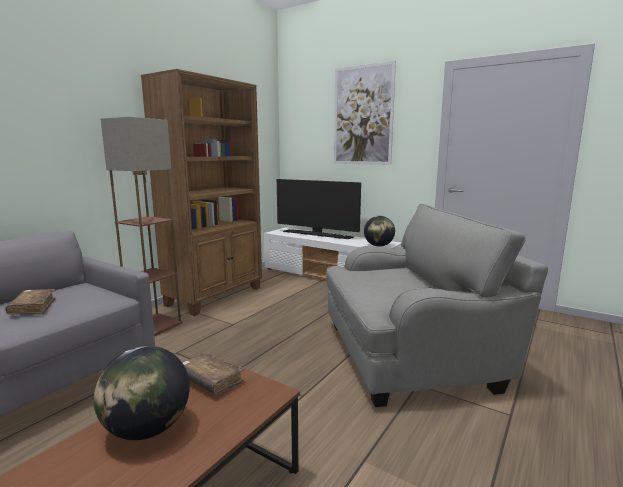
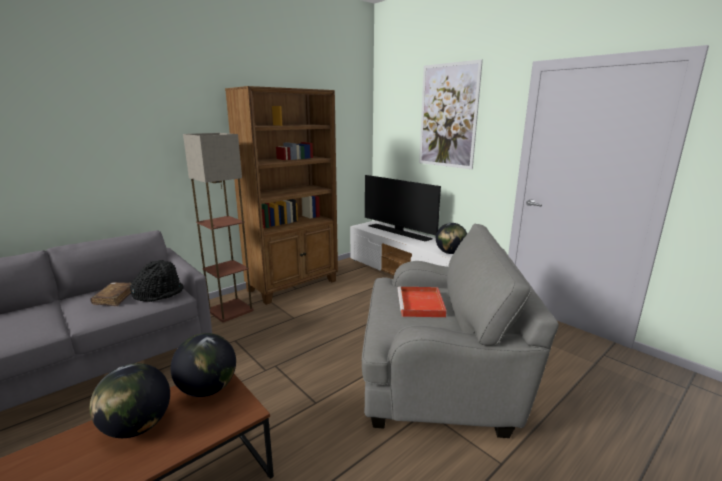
camera: 15 degrees right, 5 degrees up
(91, 298) = (159, 293): none -> black hat
(210, 381) = (207, 389): brown book -> globe
(391, 281) = (421, 304): none -> red tray

